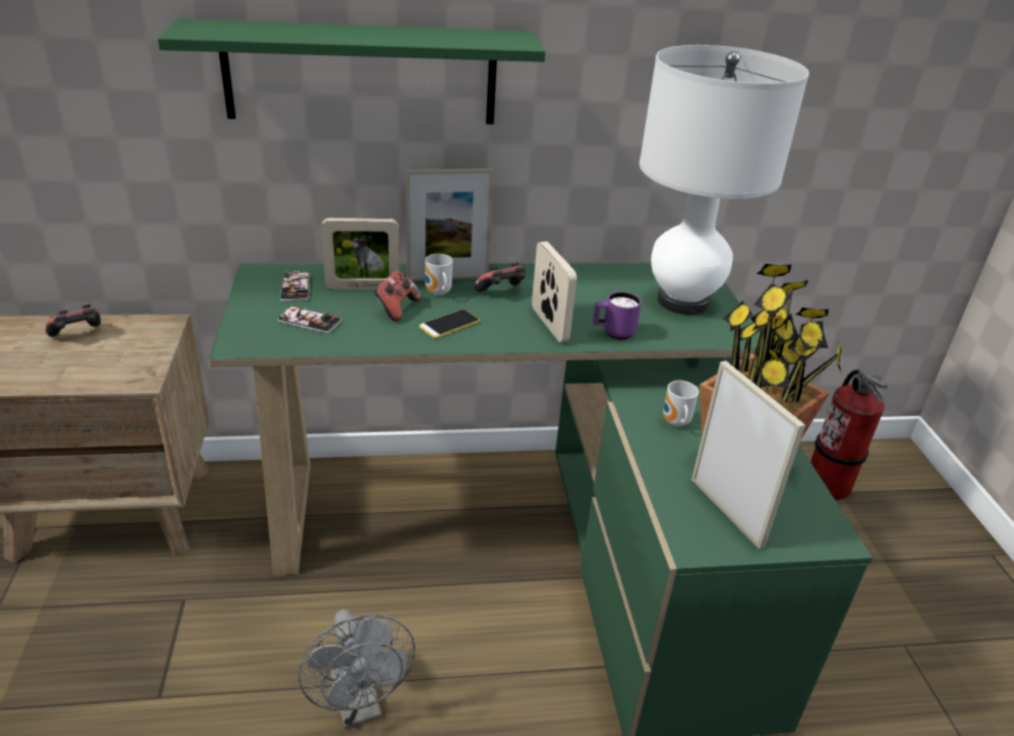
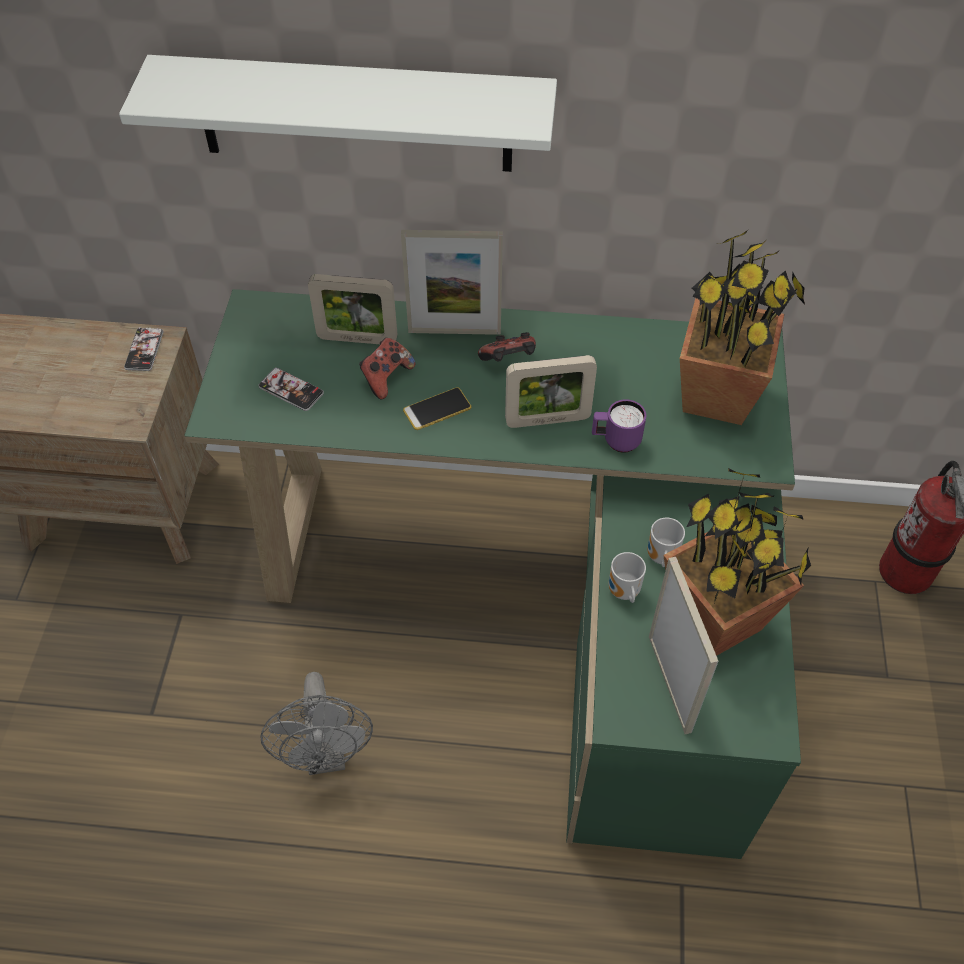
camera: 15 degrees right, 20 degrees up
(78, 335) = (73, 350): game controller -> none
(295, 288) = (285, 335): phone -> phone (144, 350)
(361, 74) = (355, 114): green shelf -> white shelf
(437, 293) = (437, 356): mug -> mug (622, 592)
(549, 325) = (547, 420): picture frame -> picture frame turned 90 degrees clockwise
(682, 302) = (717, 396): white table lamp -> potted plant

